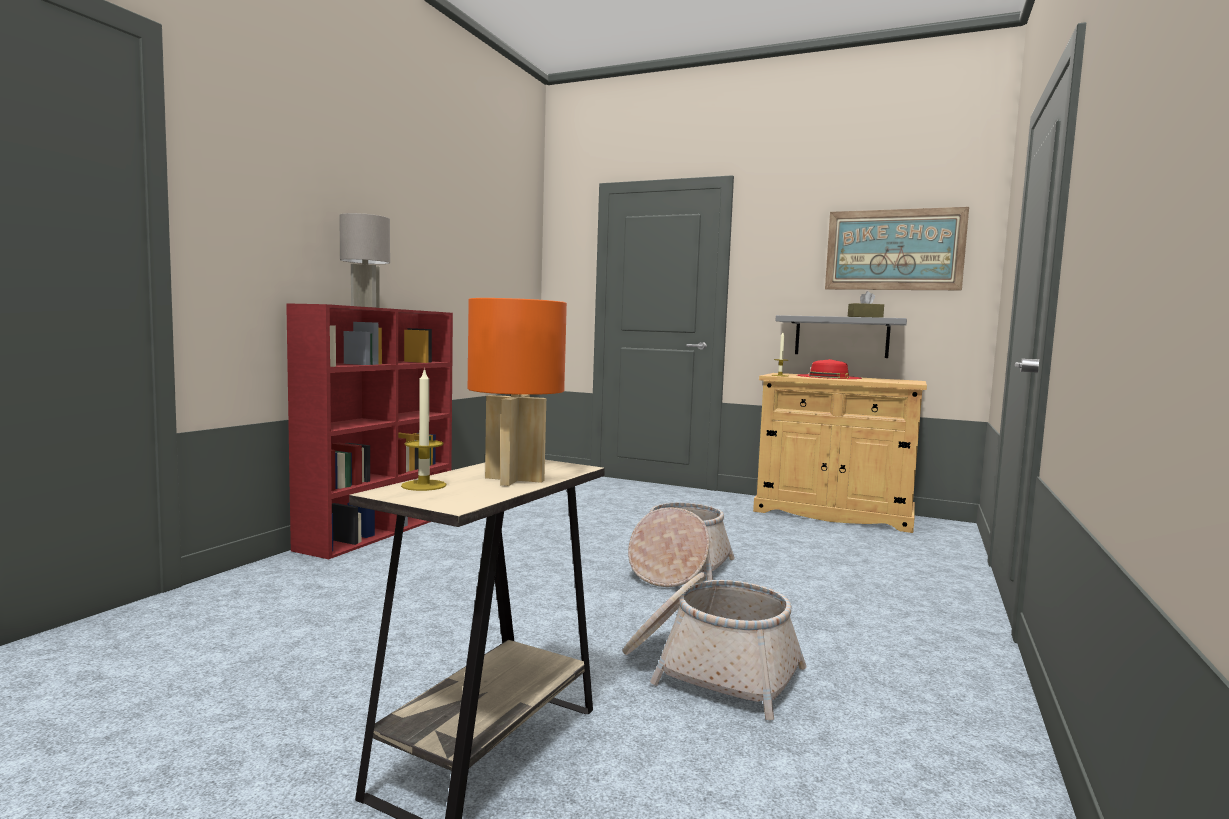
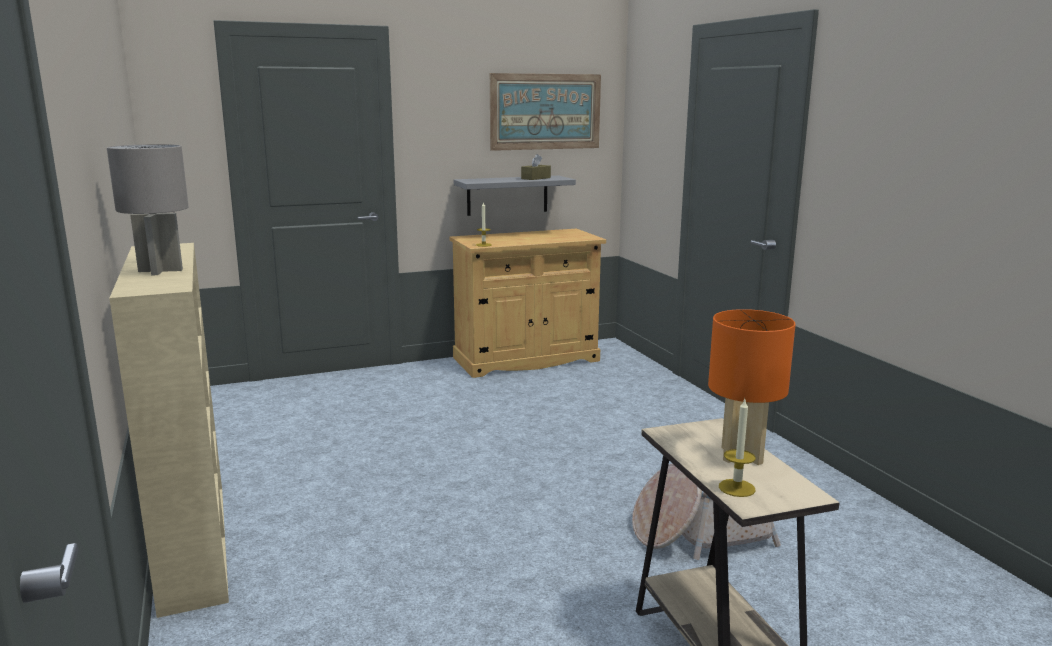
camera: 45 degrees left, 10 degrees up
(380, 530) = (193, 543): red bookcase -> beige bookcase
(678, 568) = (533, 459): basket -> none
(828, 377) = (515, 238): red hat -> none

